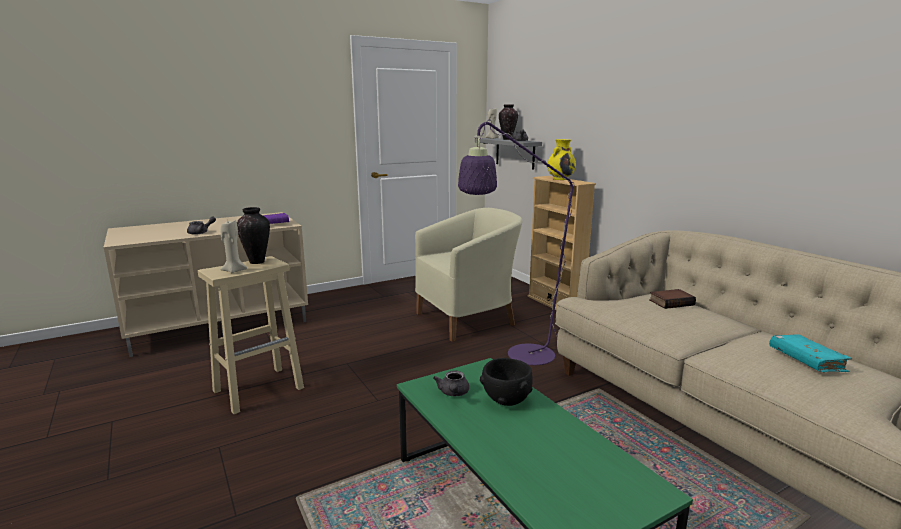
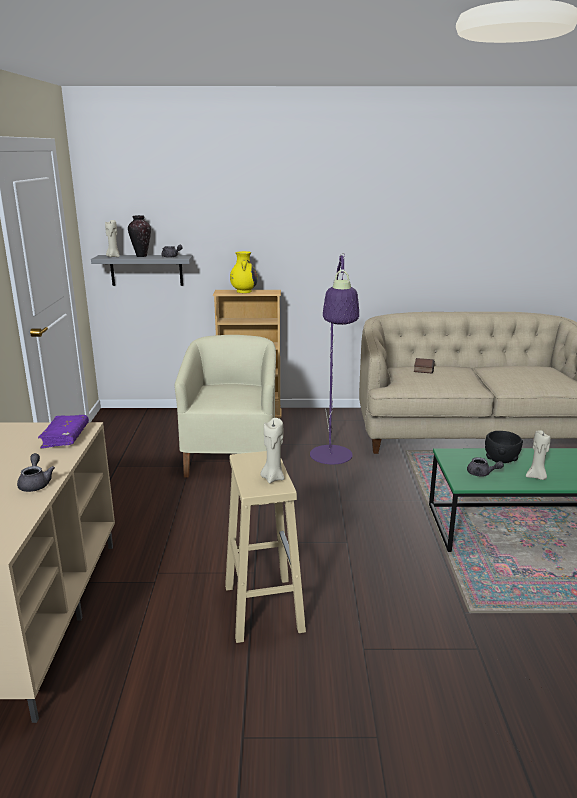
camera: 60 degrees left, 5 degrees up
(257, 262) = (250, 463): vase -> none
(484, 431) = (536, 477): none -> beige candle
(806, 361) = (529, 372): turquoise book -> none

